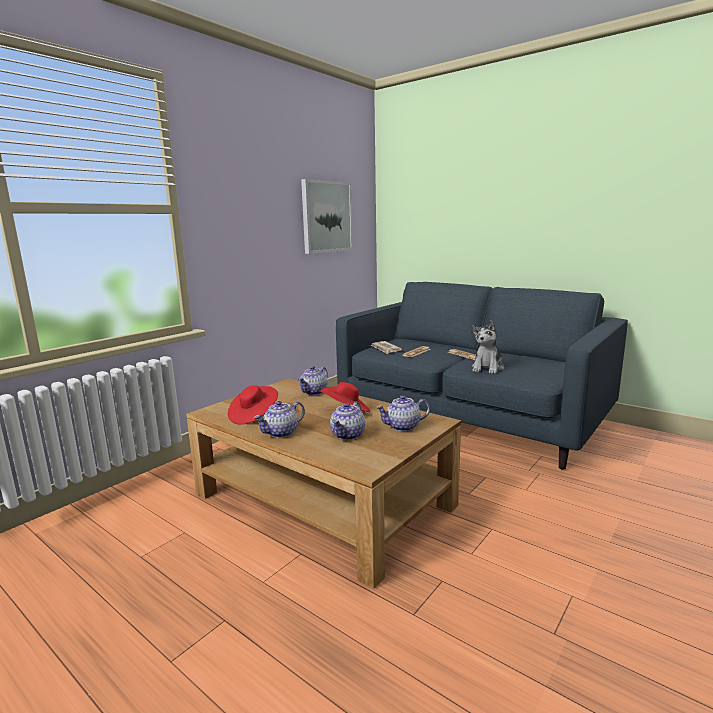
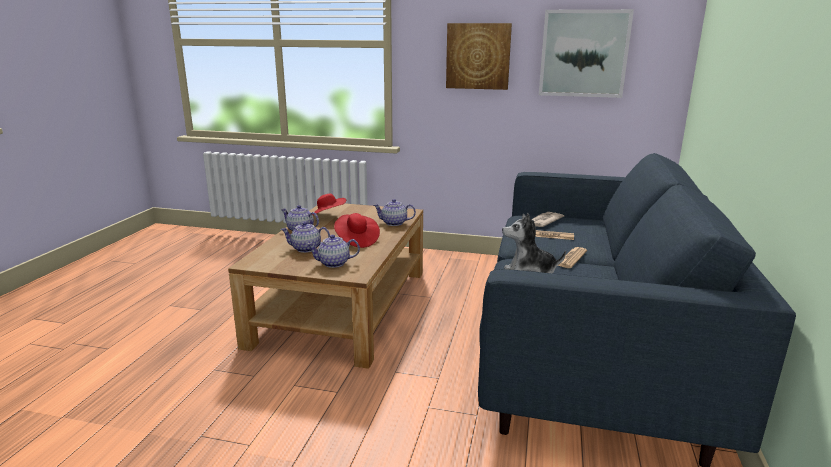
camera: 65 degrees right, 5 degrees up
(260, 221) = (478, 56): none -> picture
(403, 427) = (333, 263): teapot -> teapot turned 60 degrees counterclockwise

